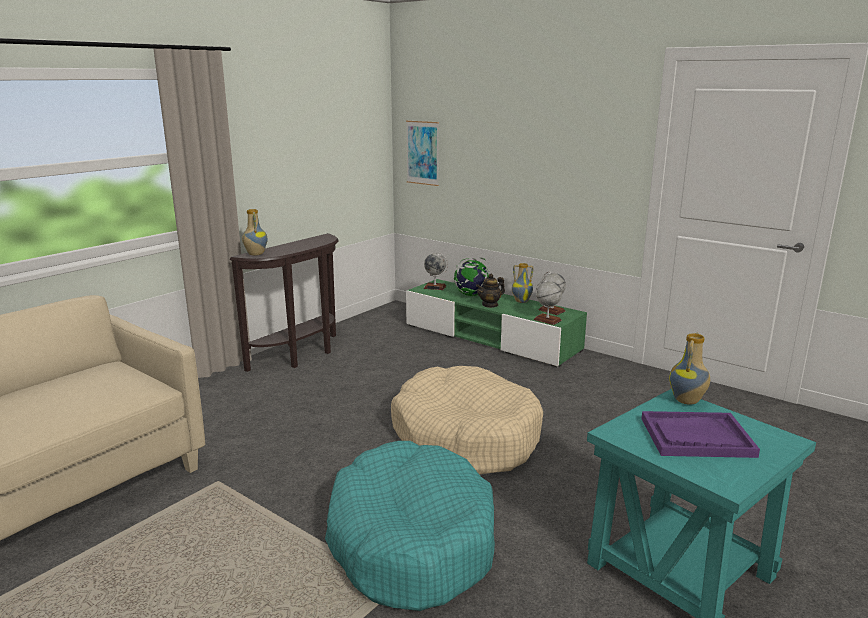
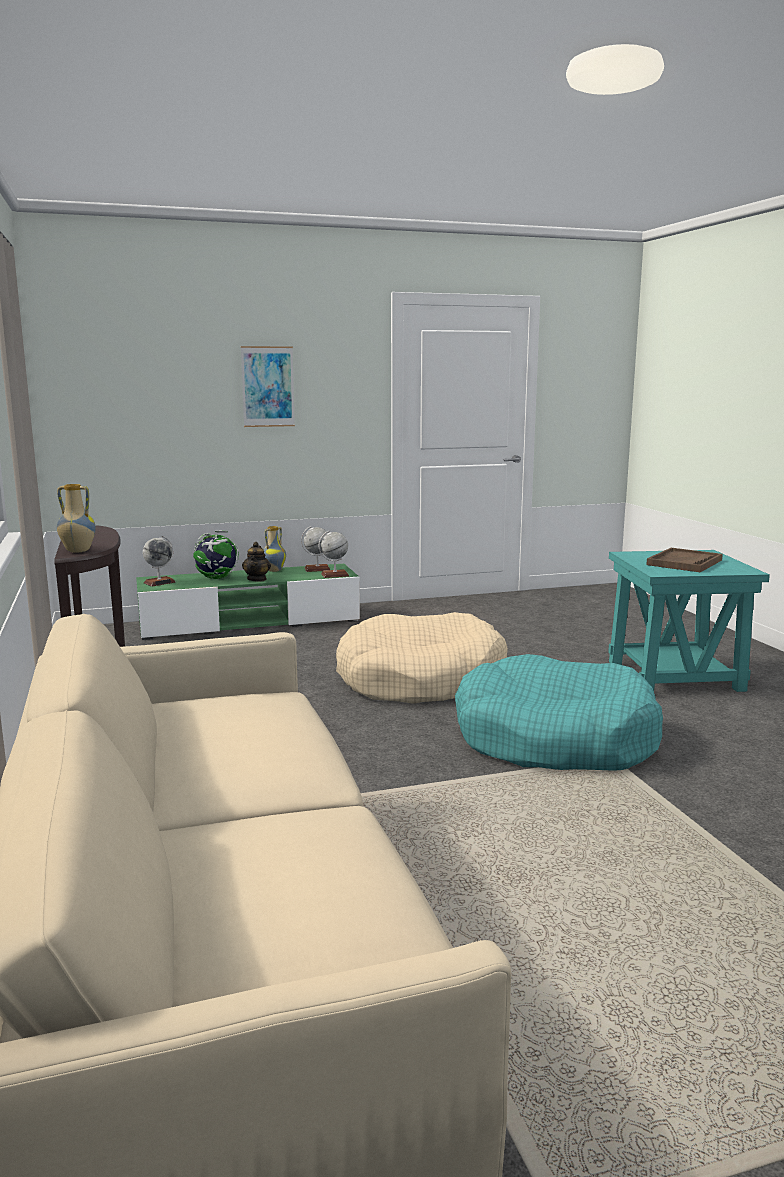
camera: 55 degrees left, 5 degrees down
(422, 153) = (93, 414): picture -> picture (268, 386)
(687, 401) = (633, 553): vase -> none
(696, 437) = (684, 562): purple tray -> brown tray

